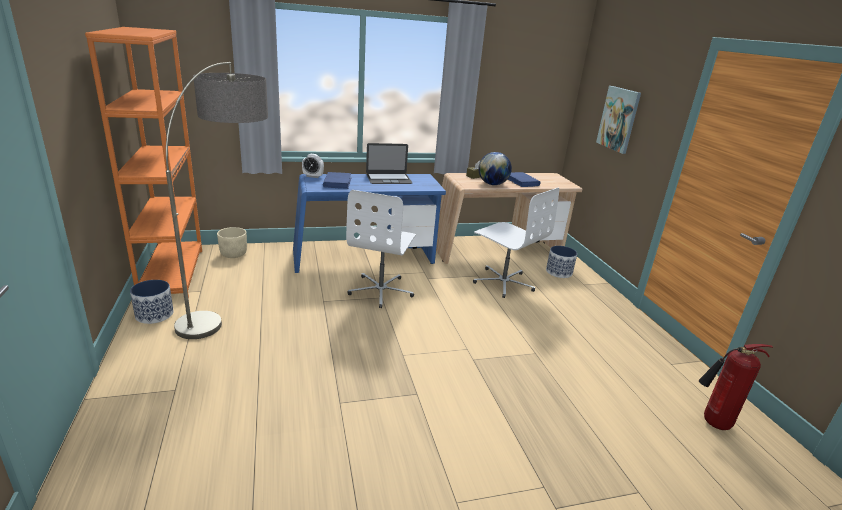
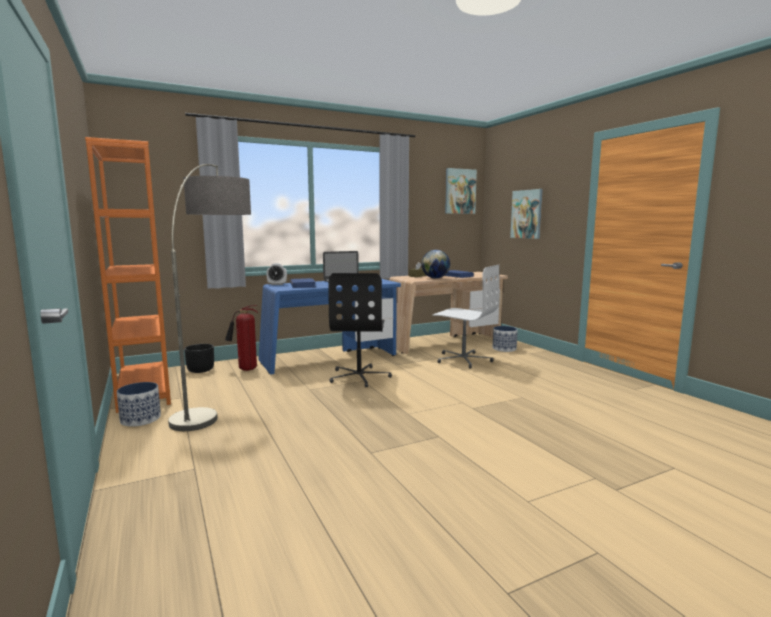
camera: 10 degrees left, 15 degrees down
(234, 254) = (201, 370): beige planter -> black planter
(381, 290) = (359, 376): white office chair -> black office chair
(548, 74) = (460, 191): none -> picture
(712, 423) = (694, 418): fire extinguisher -> fire extinguisher (245, 369)

